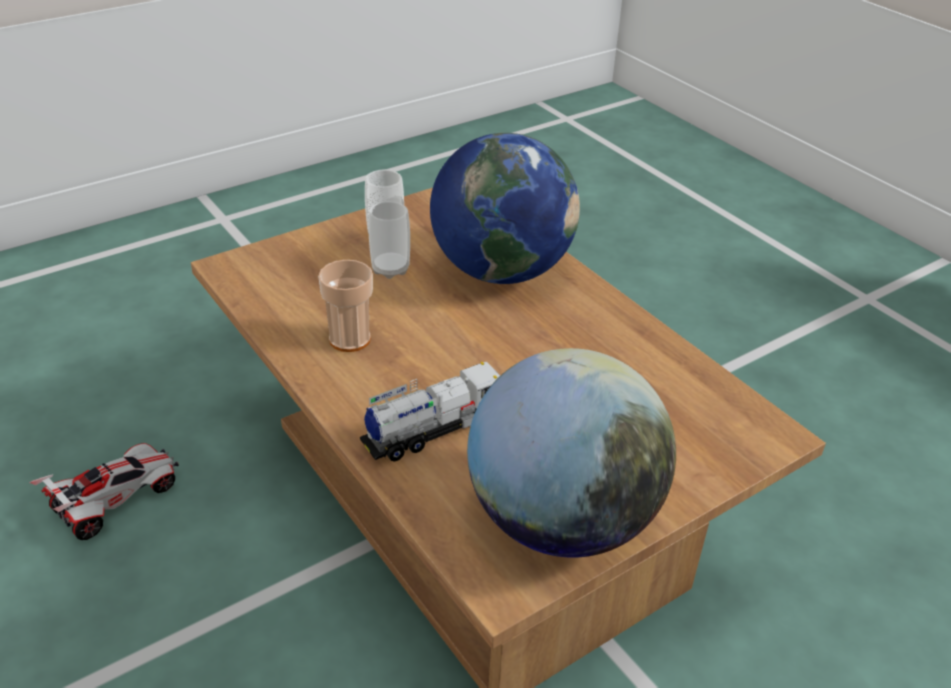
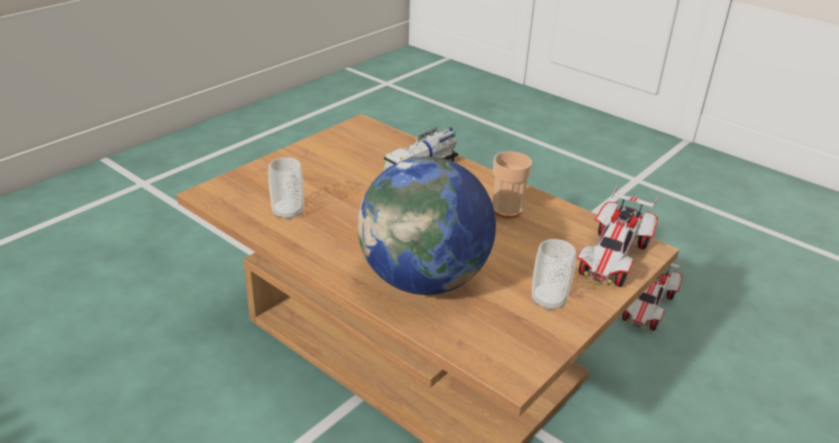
camera: 165 degrees right, 5 degrees down
(278, 261) = (613, 259): none -> toy car
(390, 269) = (518, 266): cup -> cup (288, 212)
(561, 520) = (338, 145): globe -> none

